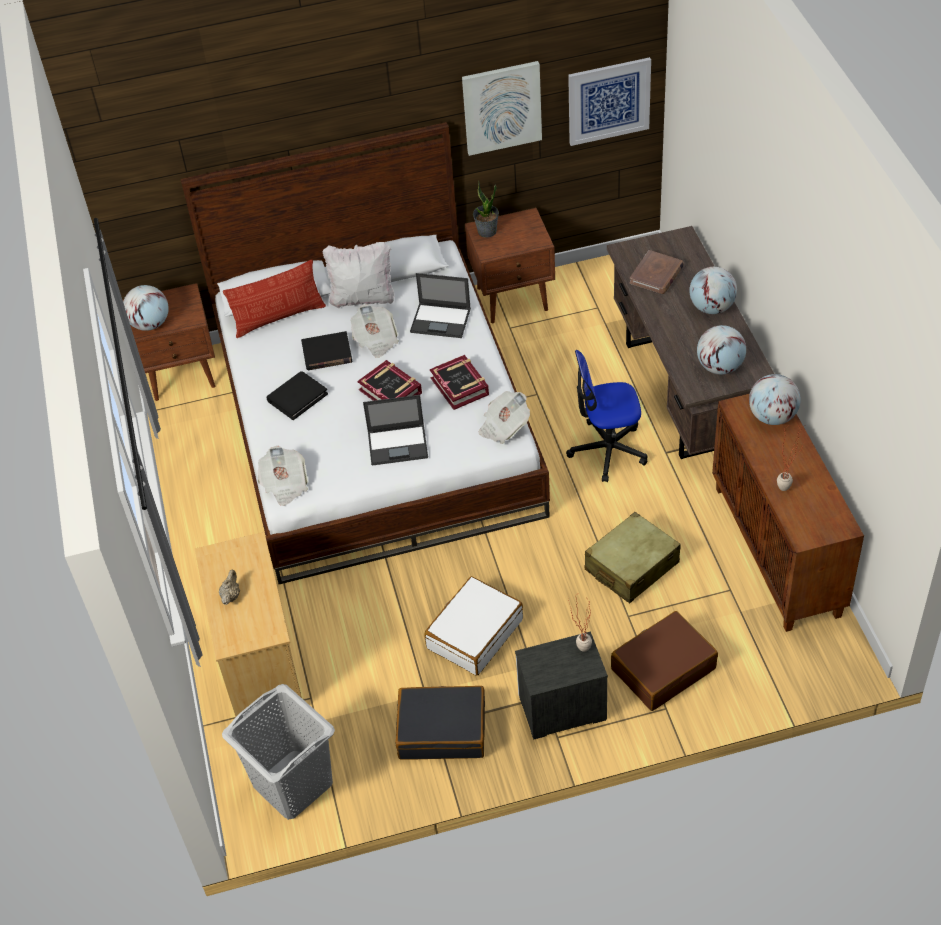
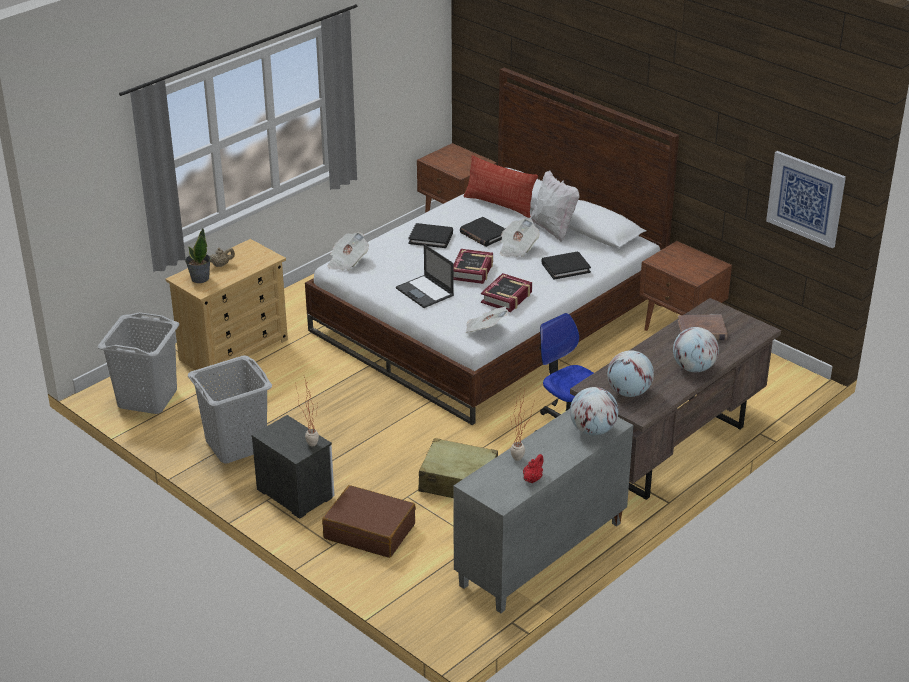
camera: 55 degrees right, 15 degrees down
(150, 324) = (440, 160): globe -> none
(441, 320) = (565, 267): laptop -> black book
(442, 730) = (235, 445): black suitcase -> grey laundry basket
(474, 633) = (332, 429): white suitcase -> none
(487, 231) = (679, 252): potted plant -> potted plant (199, 278)
(502, 107) = (722, 149): picture -> none
(778, 551) = (541, 555): brown cabinet -> grey cabinet
(821, 490) = (532, 479): none -> red teapot

